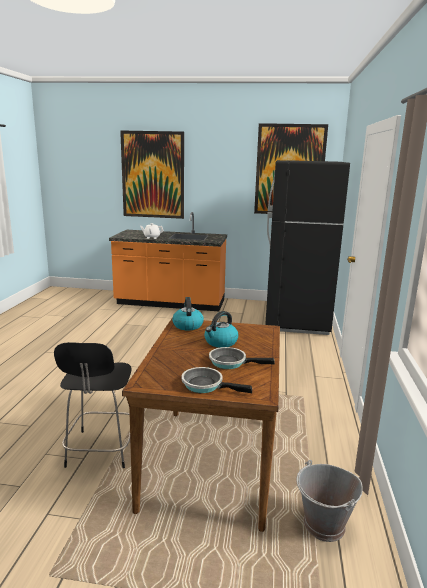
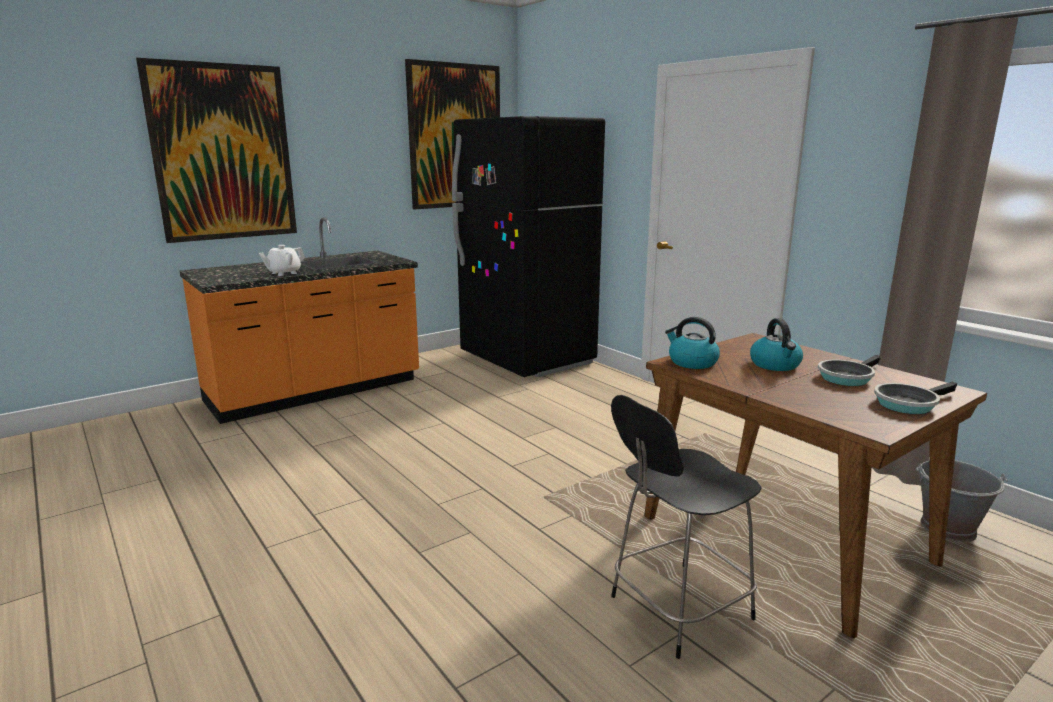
camera: 45 degrees left, 0 degrees up
(100, 451) = (677, 610): black chair -> black chair turned 105 degrees clockwise

